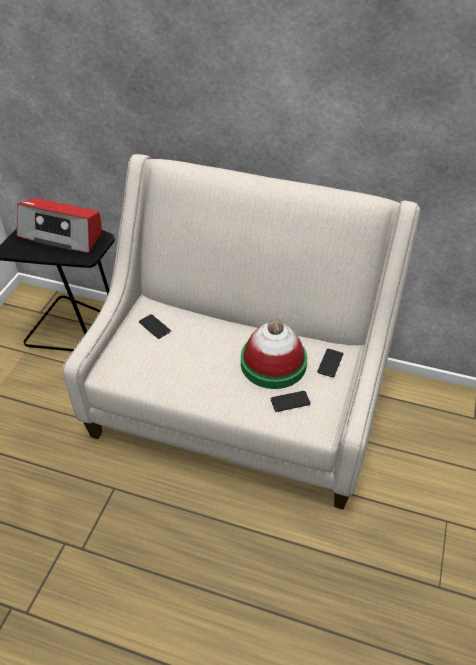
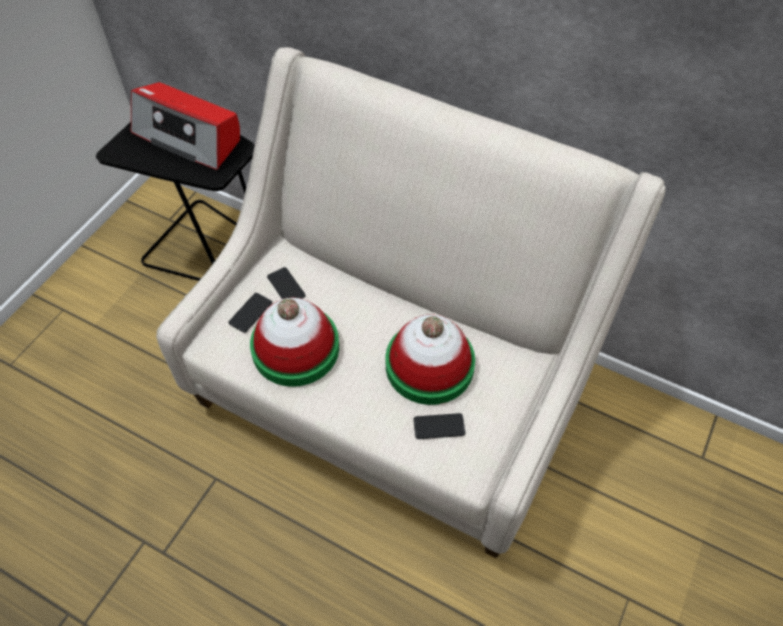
camera: 10 degrees right, 10 degrees up
(171, 365) = (295, 348): none -> hat
(330, 363) = (506, 376): phone -> phone (250, 313)

